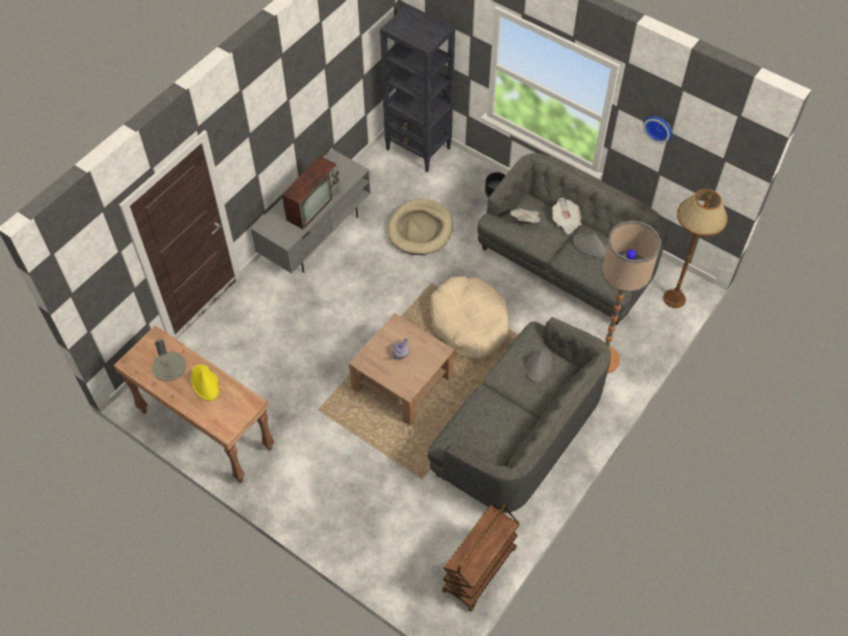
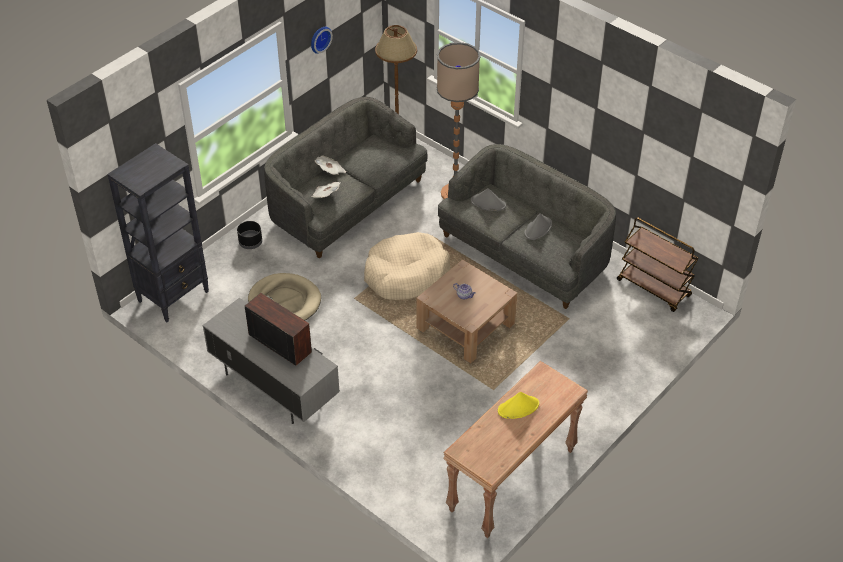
camera: 85 degrees left, 10 degrees down
(169, 366) = (496, 437): grey table lamp -> none
(591, 246) = (365, 158): grey hat -> grey hat (538, 229)

